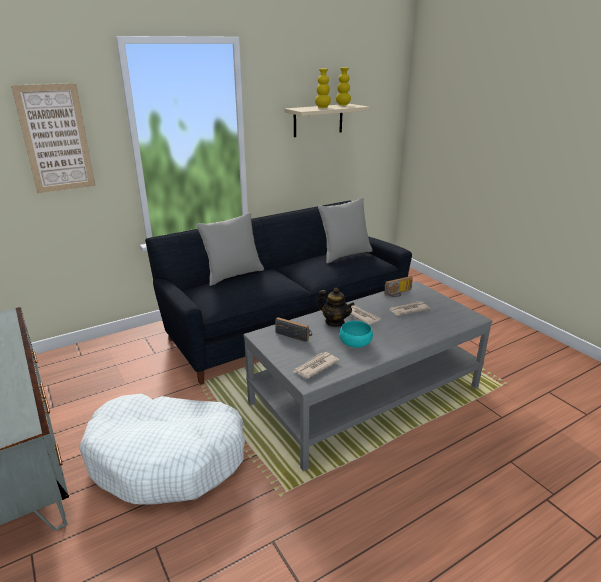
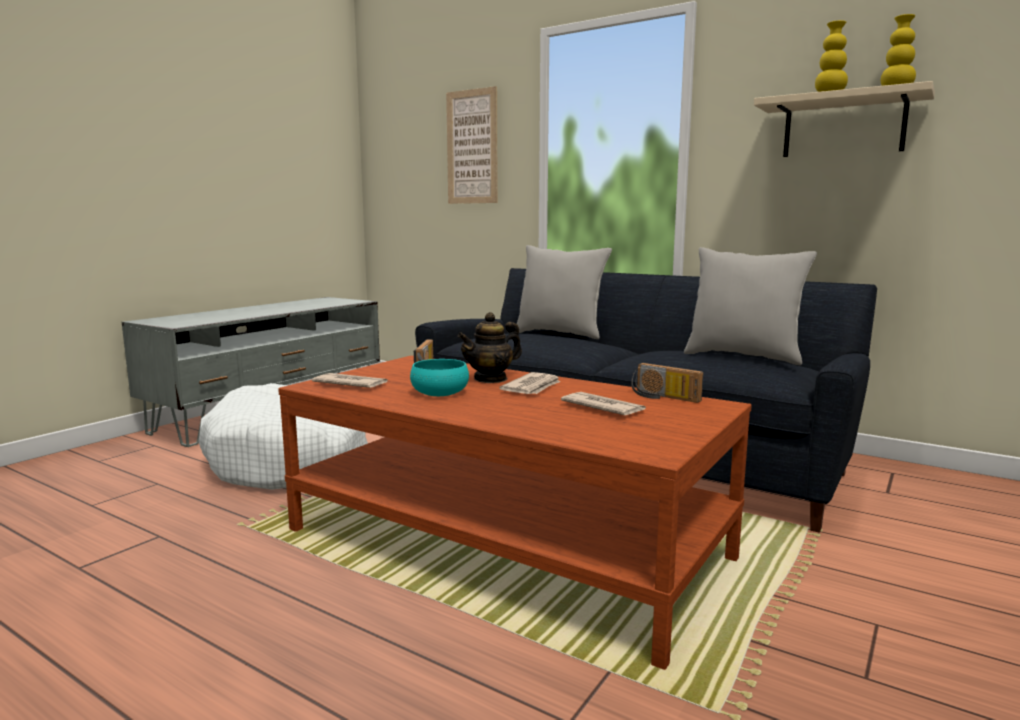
camera: 65 degrees right, 15 degrees down
(334, 322) = (491, 379): teapot -> teapot turned 45 degrees clockwise
(366, 394) = (505, 544): grey coffee table -> brown coffee table

